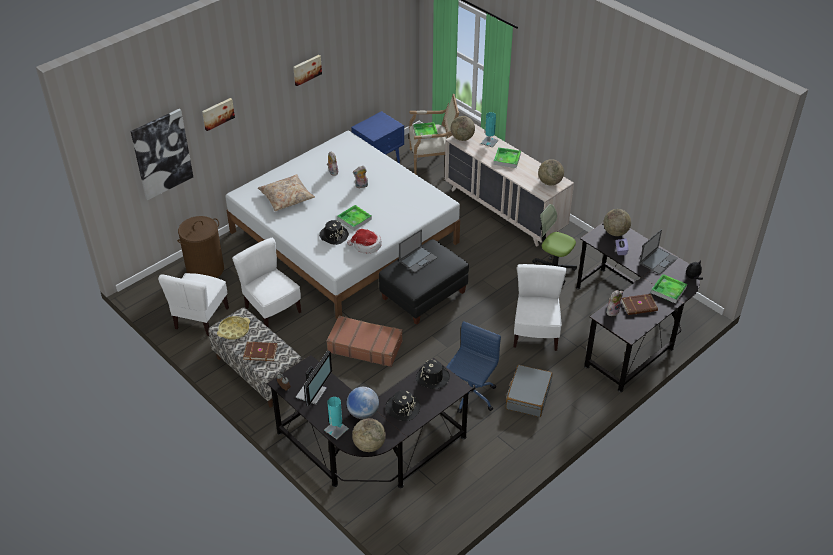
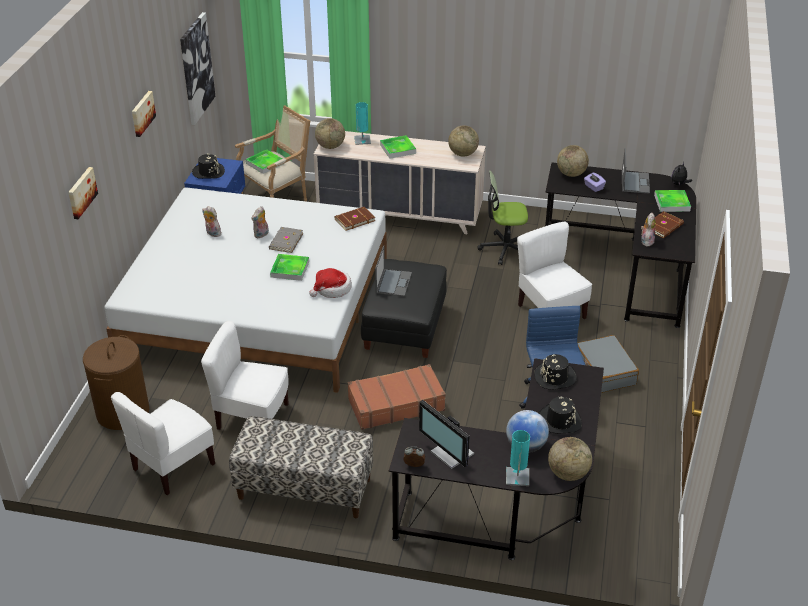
camera: 35 degrees left, 5 degrees down
(162, 154) = (42, 265): picture -> picture (196, 68)
(201, 318) = (172, 466): white chair -> white chair turned 60 degrees clockwise
(234, 330) = (264, 445): yellow tray -> none
(260, 352) = (320, 452): brown book -> brown book (354, 220)
(286, 197) = (186, 279): beige pillow -> none
(313, 393) = (451, 454): monitor -> monitor turned 150 degrees clockwise
(334, 235) = (284, 294): black hat -> black hat (208, 172)
(371, 197) = (285, 241): none -> grey book

